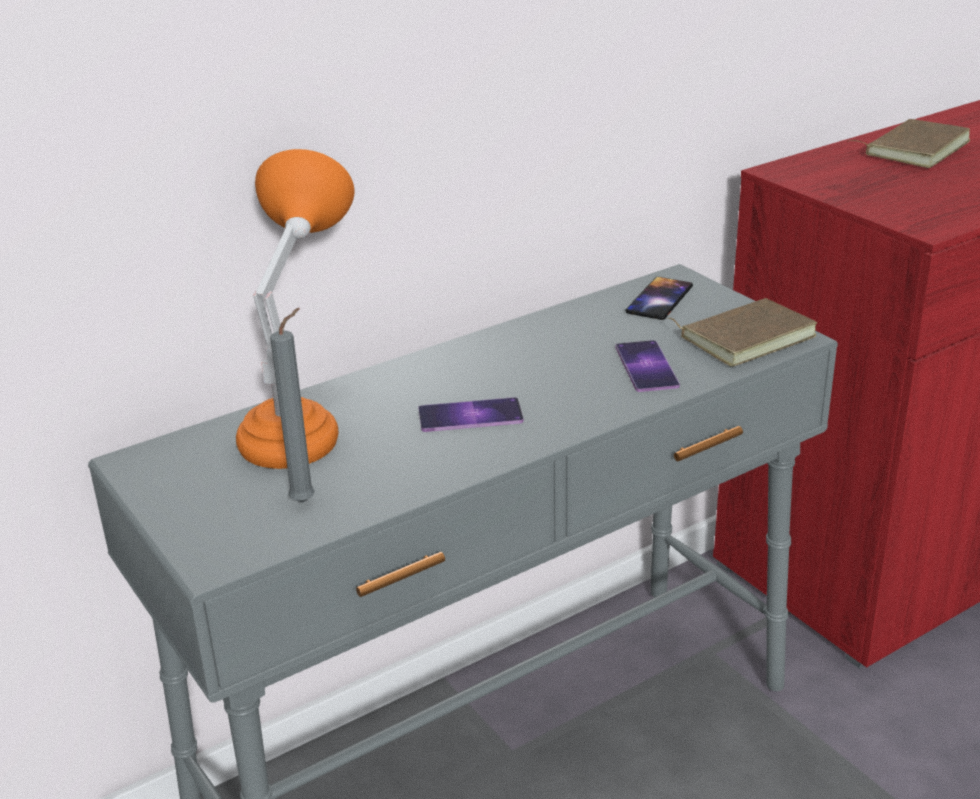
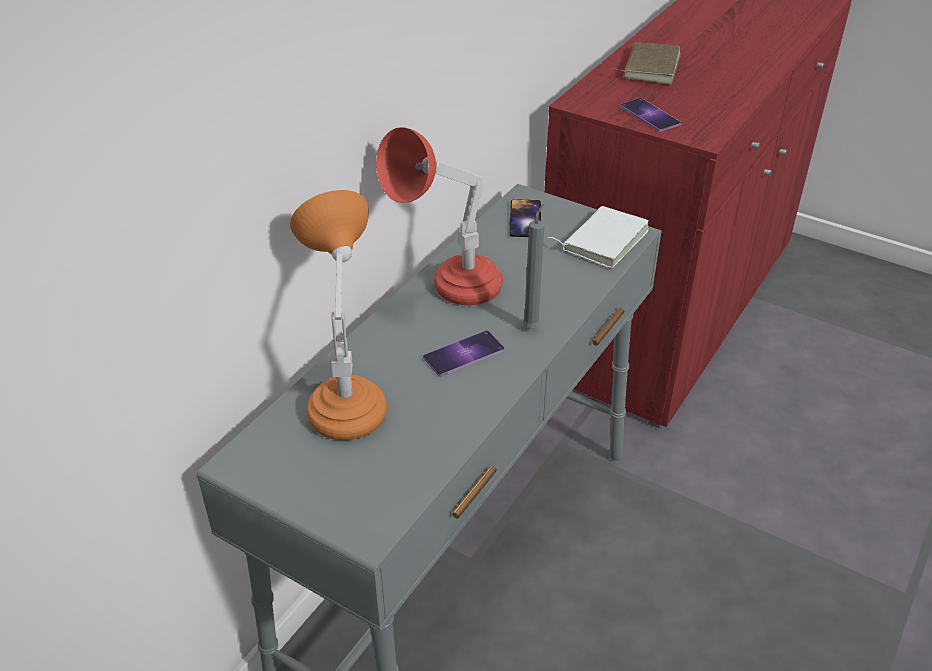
camera: 25 degrees left, 10 degrees up
(306, 500) = (398, 460): grey candle -> grey candle (532, 326)
(504, 353) = (449, 292): none -> red table lamp
(646, 366) = (555, 281): phone -> phone (650, 115)
(745, 336) = (603, 239): brown book -> white book

